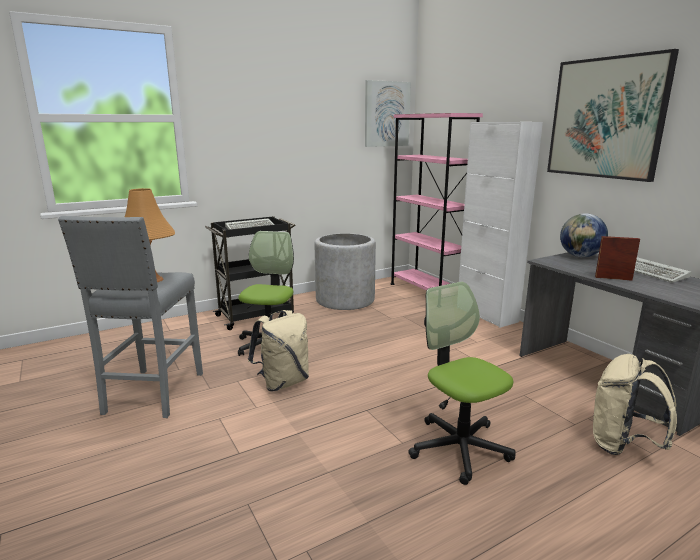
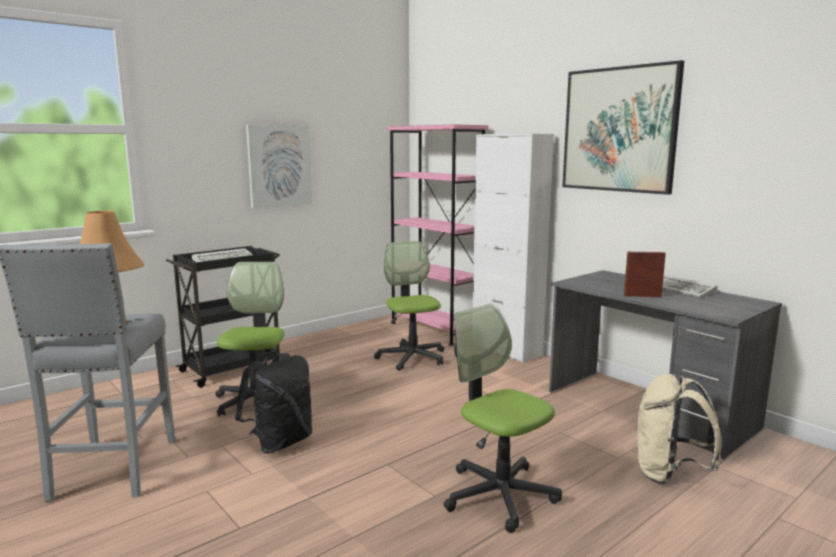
camera: 10 degrees left, 5 degrees down
(283, 382) = (280, 442): beige backpack -> black backpack
(345, 300) = (340, 344): grey planter -> none
(386, 114) = (378, 126): picture -> picture (279, 166)
(403, 316) = (412, 357): none -> office chair
(580, 256) = (605, 276): globe -> none

